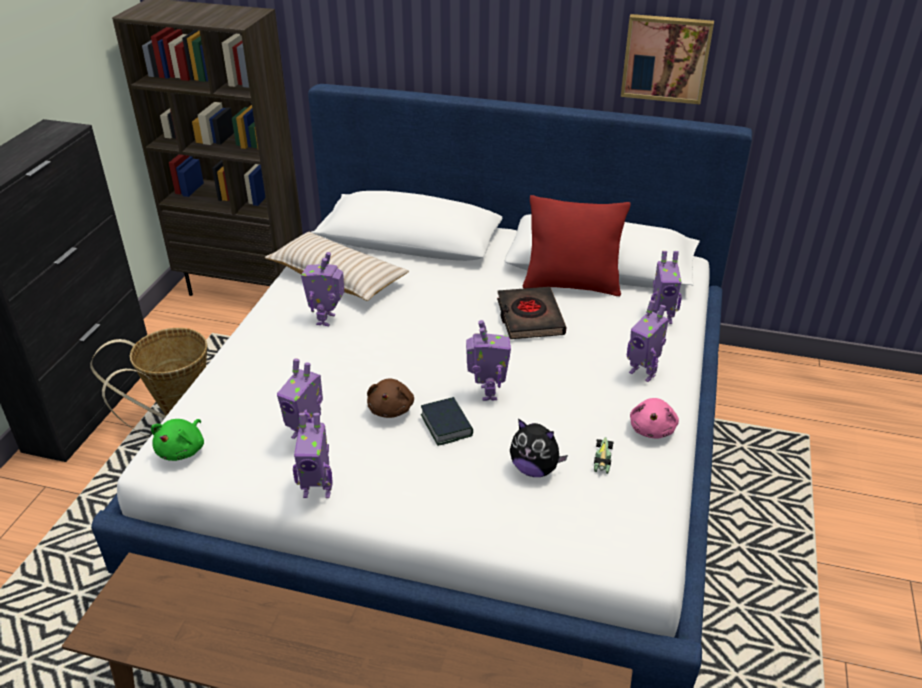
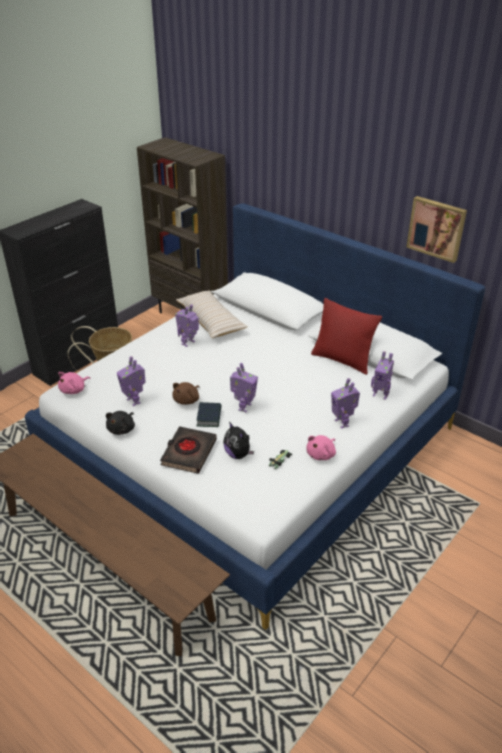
camera: 25 degrees right, 0 degrees up
(183, 450) = (74, 390): green plush toy -> pink plush toy
(317, 490) = (122, 429): toy robot -> black plush toy
(529, 318) = (300, 372): black book -> black book (188, 453)

